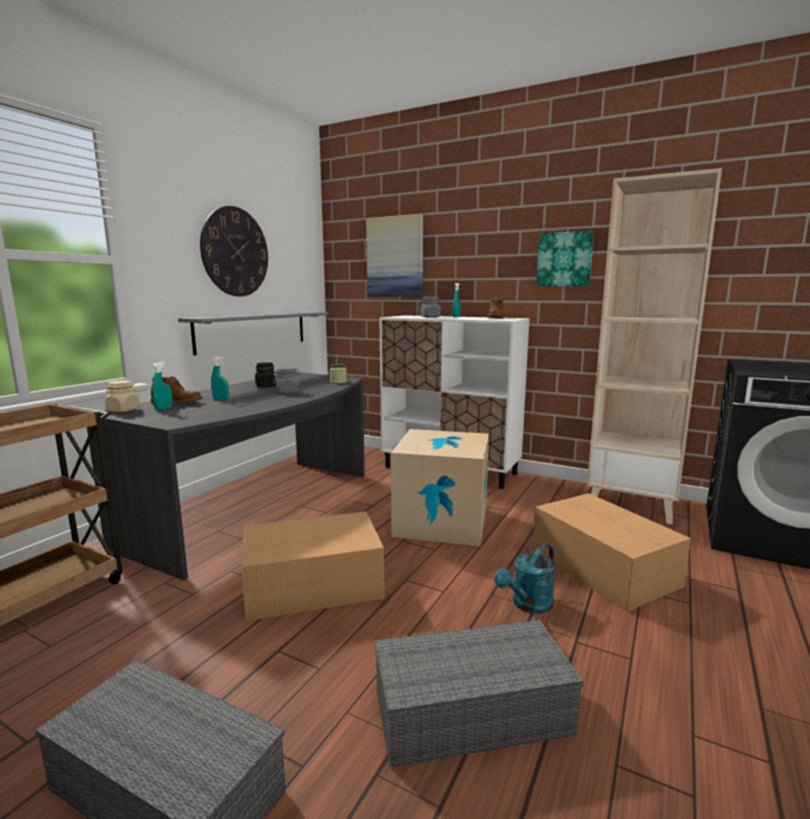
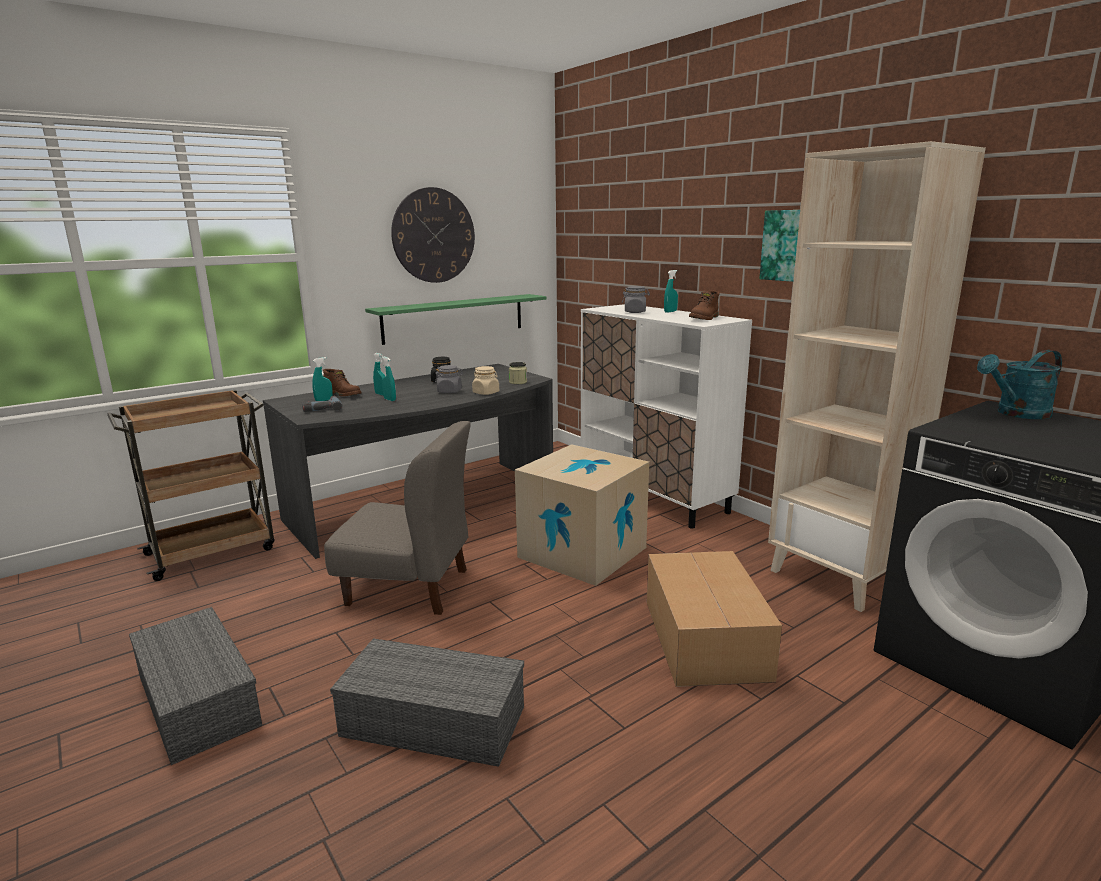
camera: 25 degrees right, 5 degrees up
(123, 410) = (293, 399): beige jar -> beige jar (486, 393)
(173, 414) = (322, 408): none -> power drill
(237, 402) = (389, 399): none -> turquoise spray bottle
(253, 331) = (454, 318): grey shelf -> green shelf
(315, 585) = (409, 587): cardboard box -> grey chair
(395, 257) = (620, 232): picture -> none
(528, 605) = (579, 653): turquoise watering can -> turquoise watering can (1016, 414)

